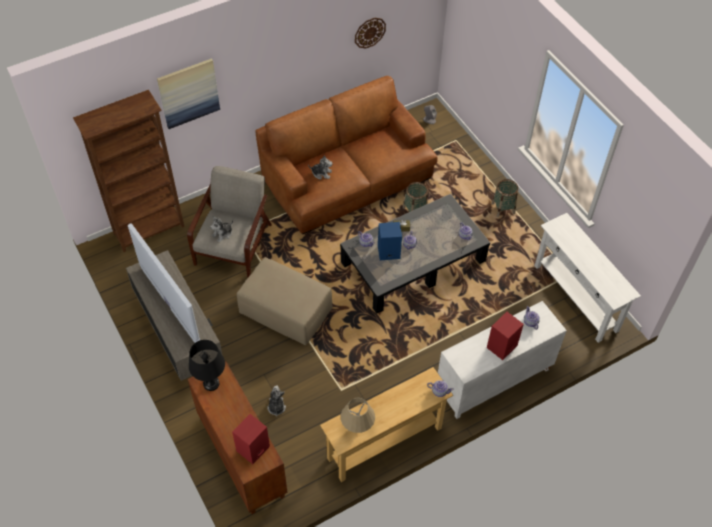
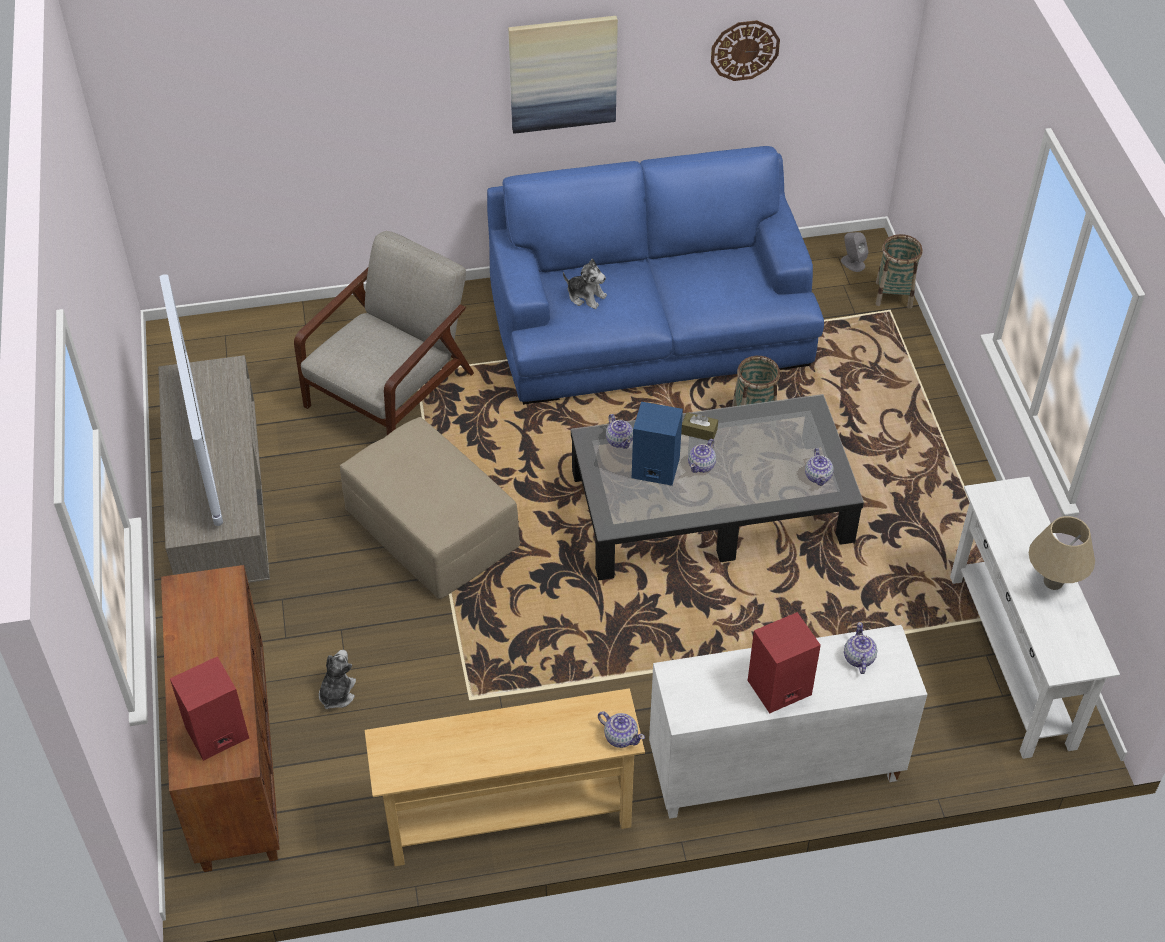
camera: 20 degrees right, 5 degrees down
(150, 230) = (255, 329): brown bookcase -> none
(188, 93) = (359, 77): picture -> picture (562, 73)
(211, 383) = (198, 597): black table lamp -> none
(223, 234) = (361, 356): plush toy -> none
(346, 177) = (650, 326): brown sofa -> blue sofa
(357, 426) = (432, 754): beige table lamp -> beige table lamp (1053, 582)
(503, 208) = (931, 455): basket -> basket (894, 295)

